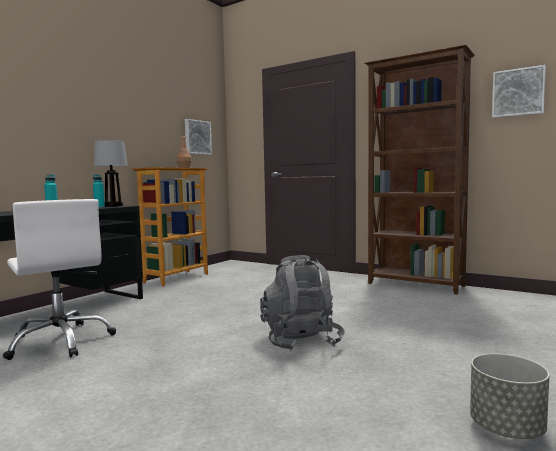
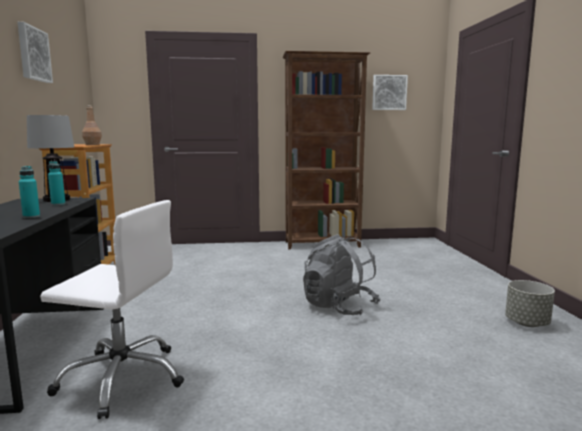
camera: 40 degrees left, 5 degrees up
(197, 137) = (75, 104): picture -> picture (33, 54)

